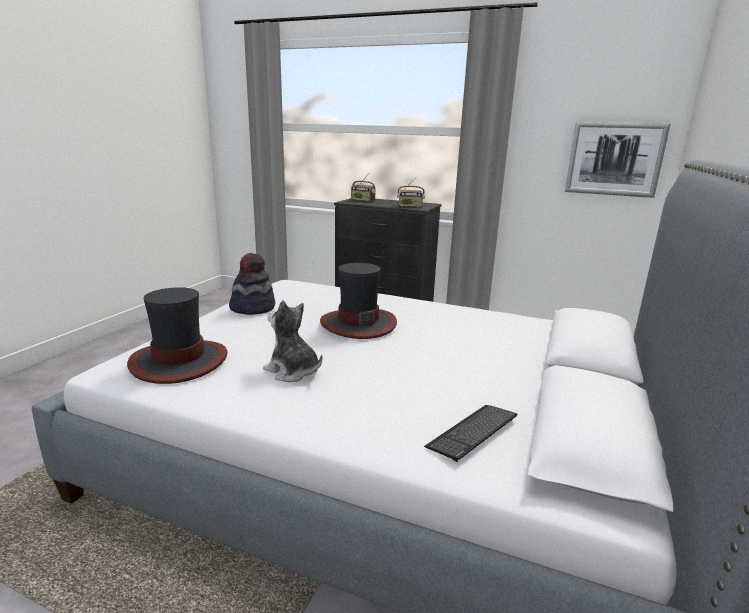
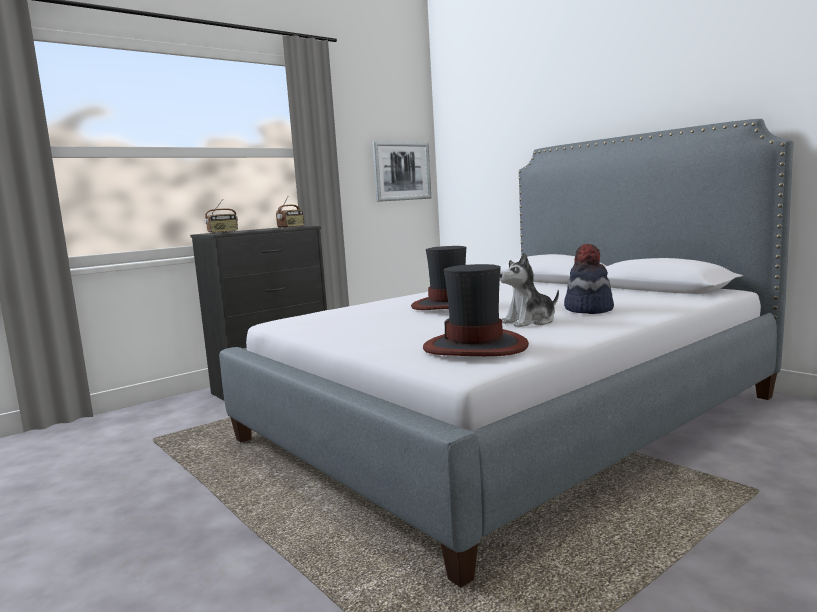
camera: 60 degrees left, 10 degrees down
(253, 308) = (350, 329): hat -> hat (588, 310)
(472, 433) = (649, 298): keyboard -> none

